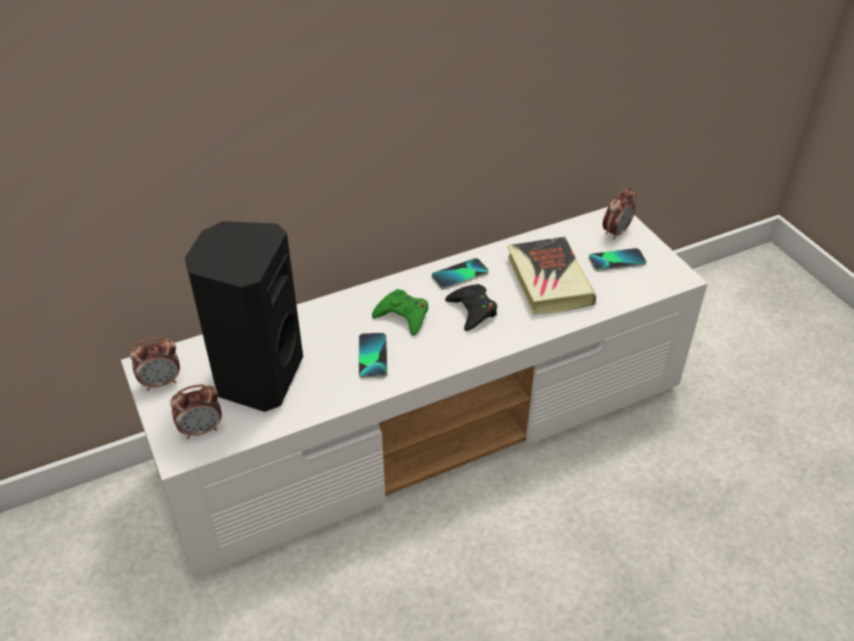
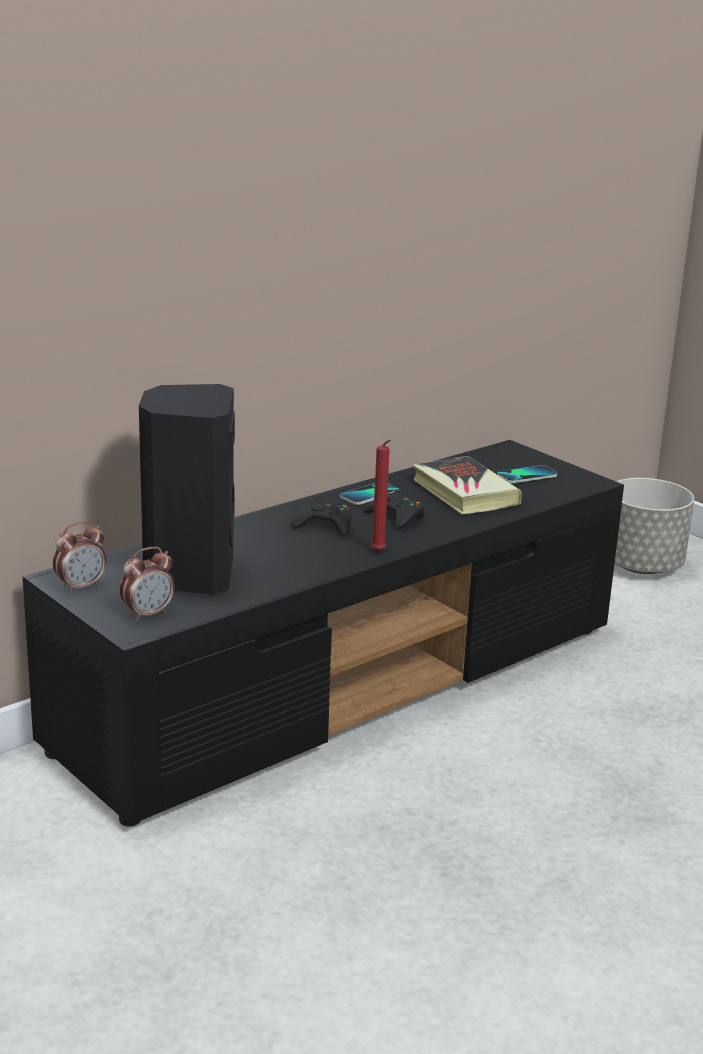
camera: 15 degrees left, 20 degrees down
(372, 356) = (307, 553): phone -> none
(403, 316) = (325, 525): green game controller -> black game controller
(429, 426) = (347, 685): white tv stand -> black tv stand
(436, 364) = (379, 552): none -> red candle
(616, 232) = (515, 458): alarm clock -> none
(739, 304) = (640, 566): none -> grey planter

